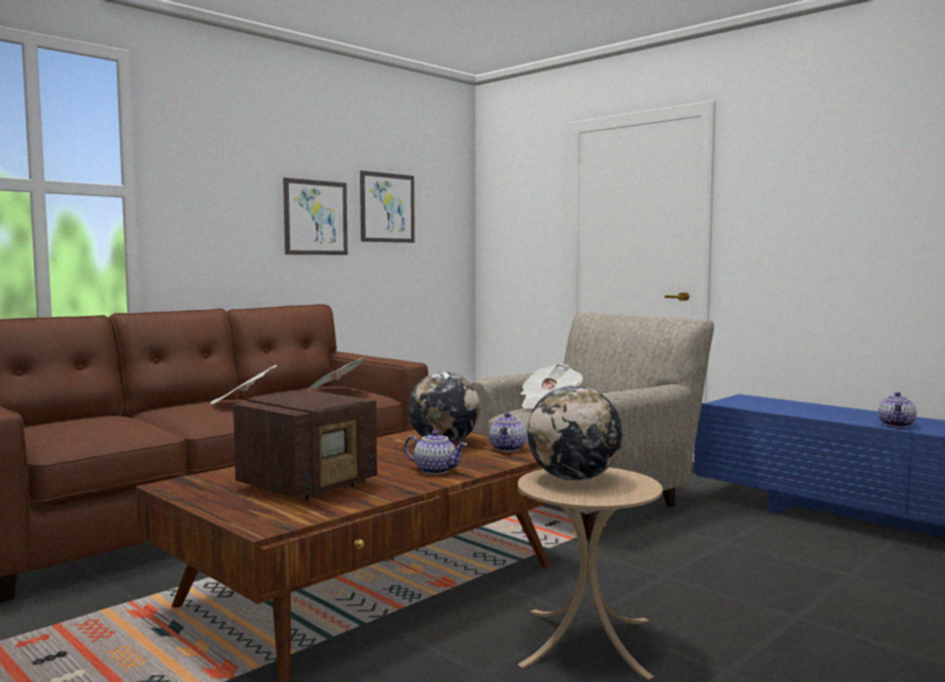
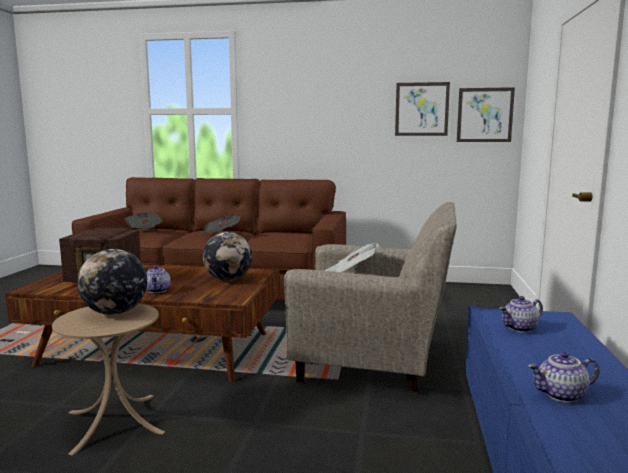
camera: 55 degrees right, 5 degrees up
(316, 217) = (356, 120): picture -> picture (485, 115)
(335, 391) = (284, 237): newspaper -> newspaper (144, 231)
(508, 449) = (231, 292): teapot -> teapot (520, 328)

